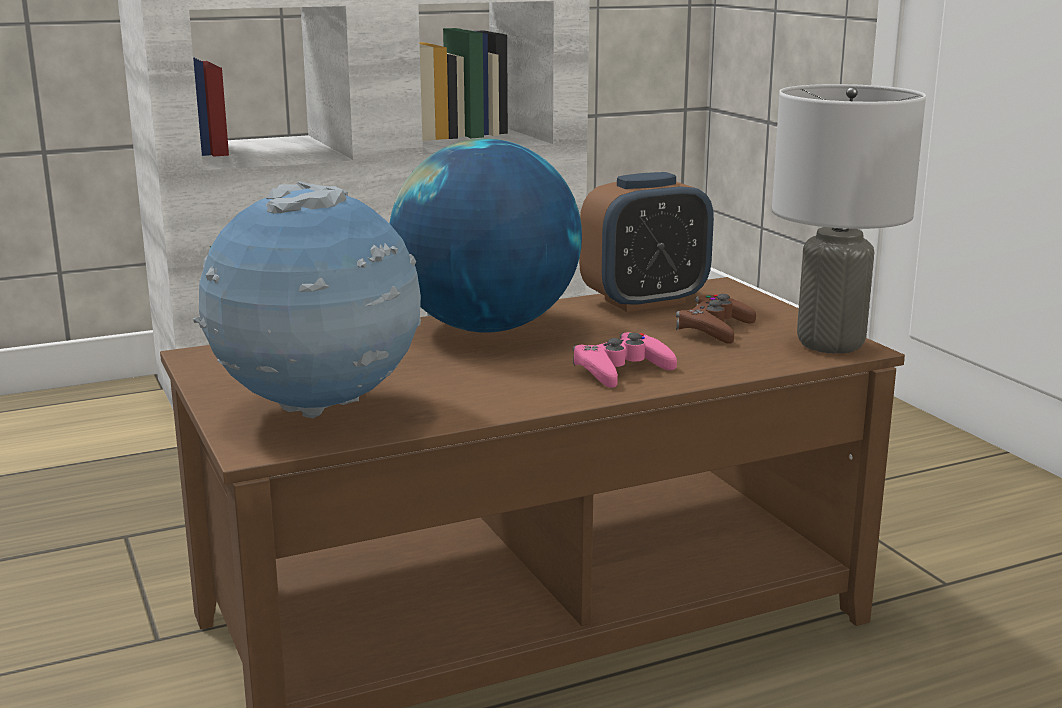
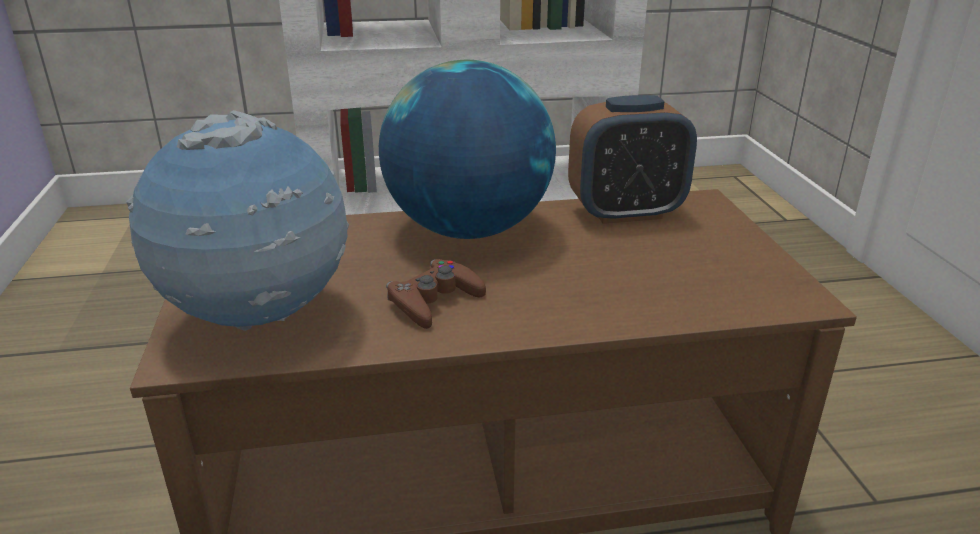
camera: 15 degrees right, 10 degrees up
(621, 370) = (559, 301): pink game controller -> none
(715, 329) = (675, 256): brown game controller -> brown game controller (434, 301)
(830, 343) = (782, 291): white table lamp -> none

